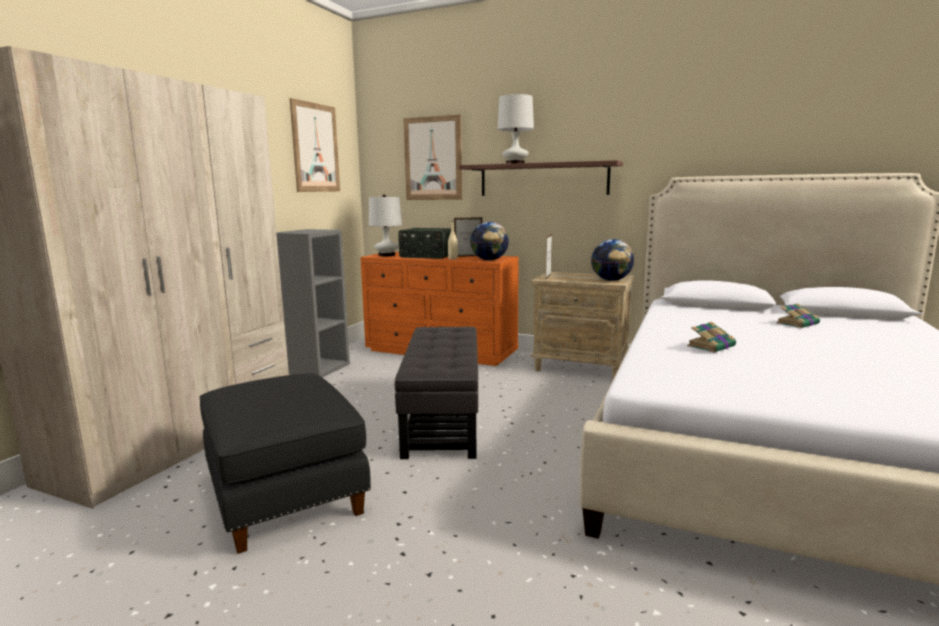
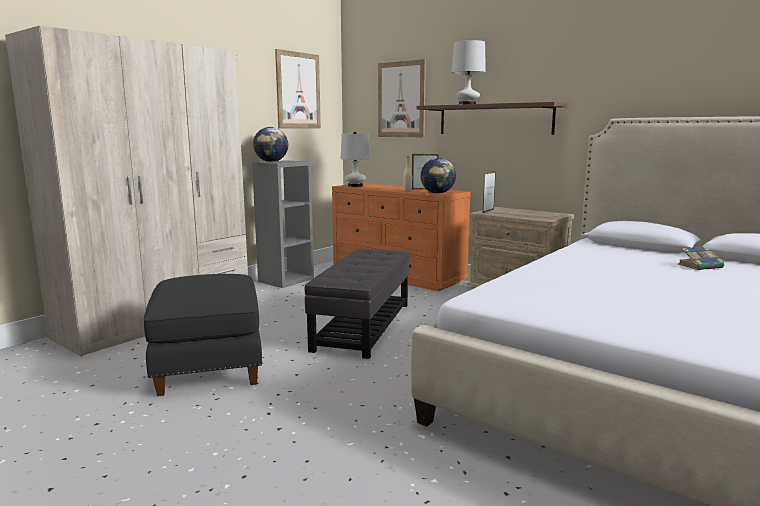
camera: 15 degrees right, 0 degrees up
(427, 256) = (388, 188): radio -> none
(611, 280) = (544, 217): globe -> globe (271, 162)
(711, 346) = (577, 277): book -> none

